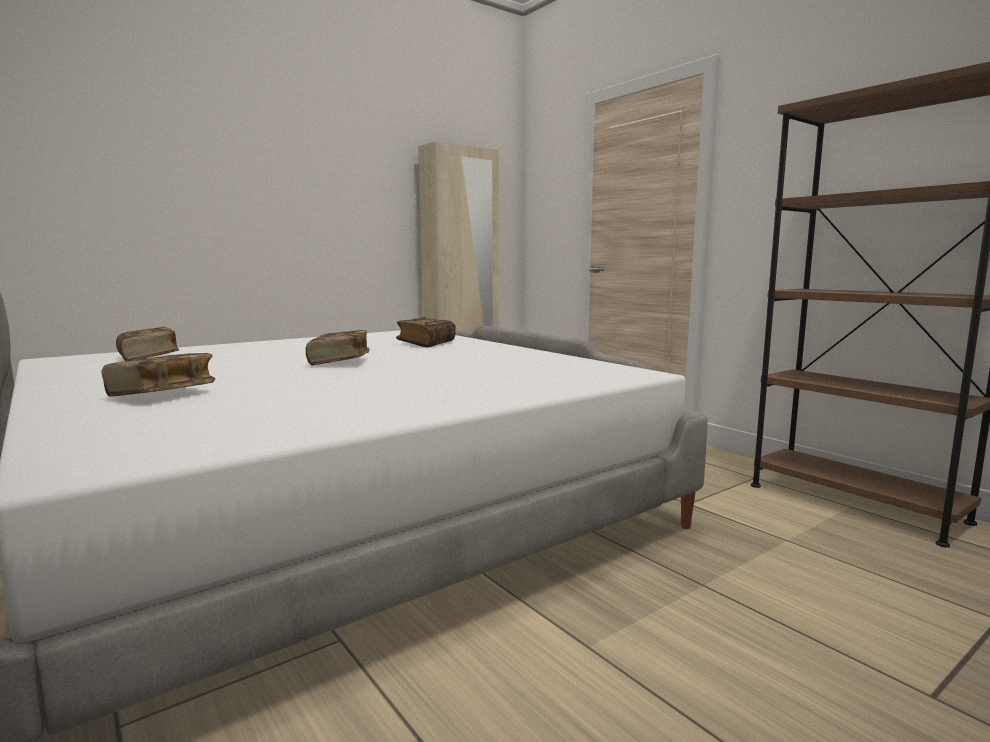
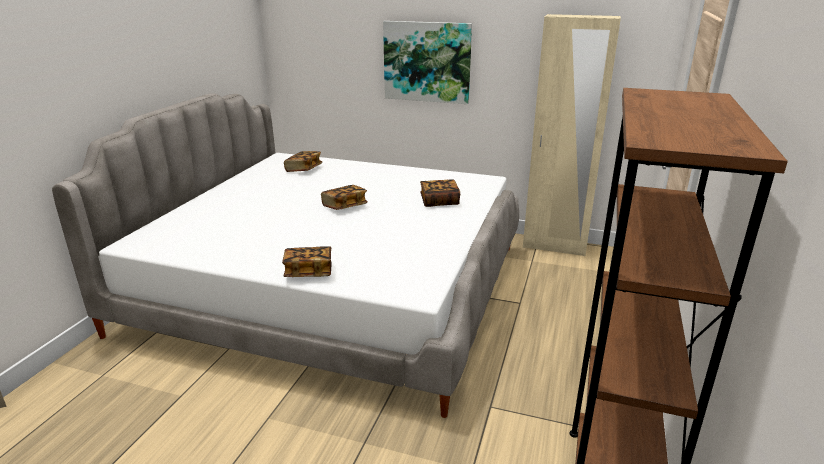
camera: 55 degrees right, 15 degrees up
(162, 395) = (235, 207): book -> book (309, 272)
(278, 199) = (427, 62): none -> picture

